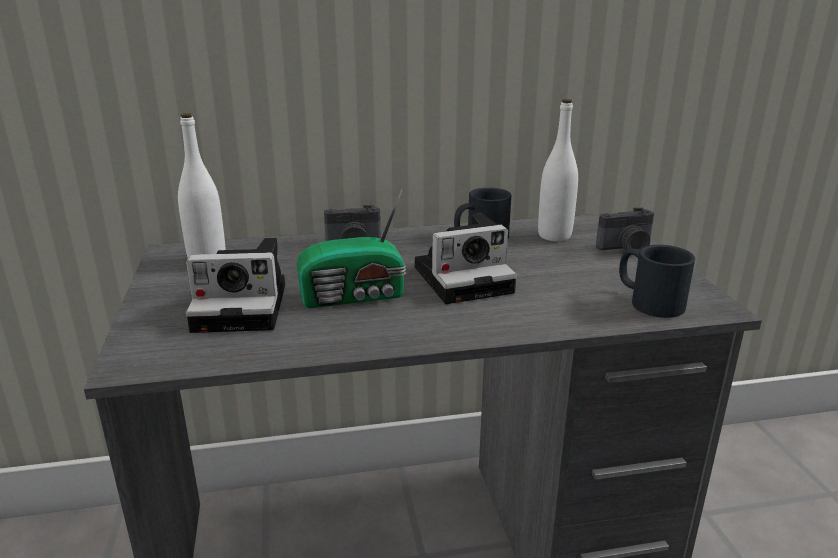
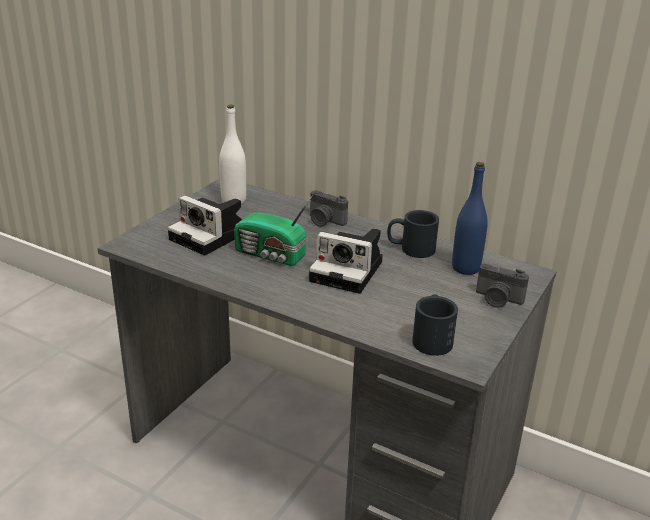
camera: 40 degrees right, 5 degrees up
(554, 236) = (465, 268): white bottle -> blue bottle

